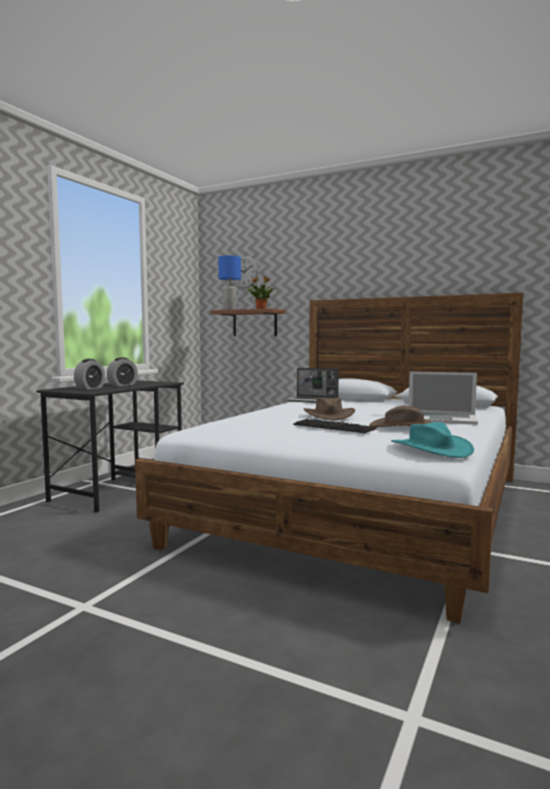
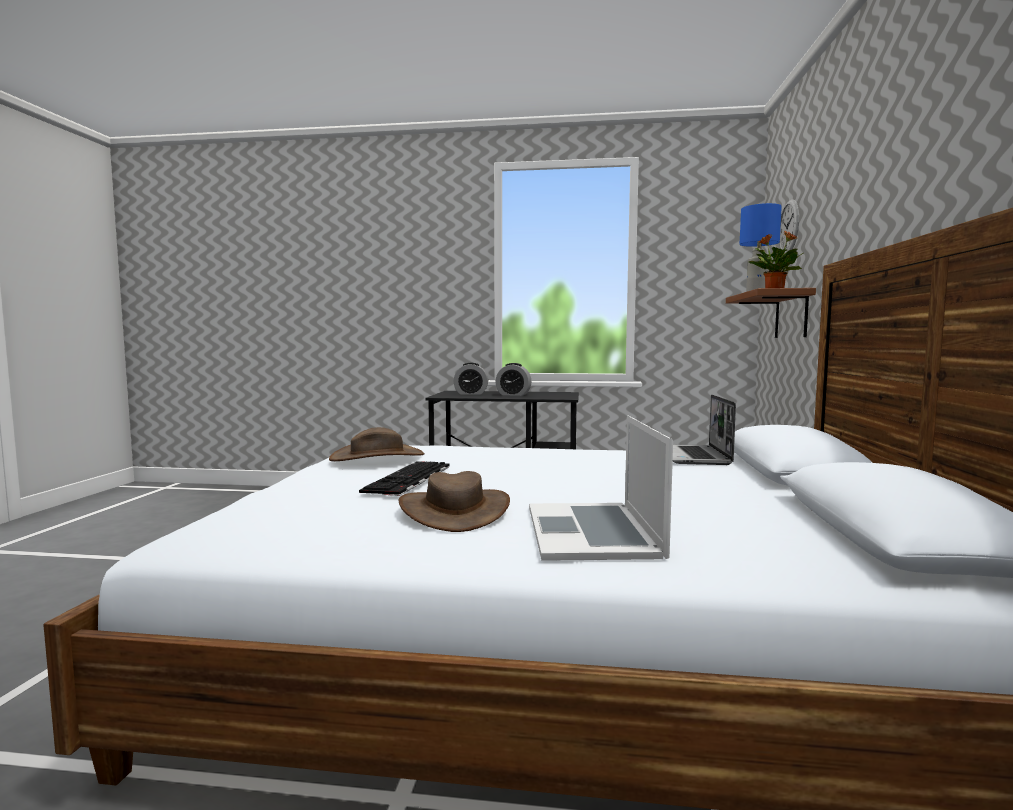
camera: 70 degrees right, 0 degrees up
(328, 415) = (521, 471): brown hat -> brown hat (377, 457)
(430, 449) = (244, 529): turquoise hat -> none

